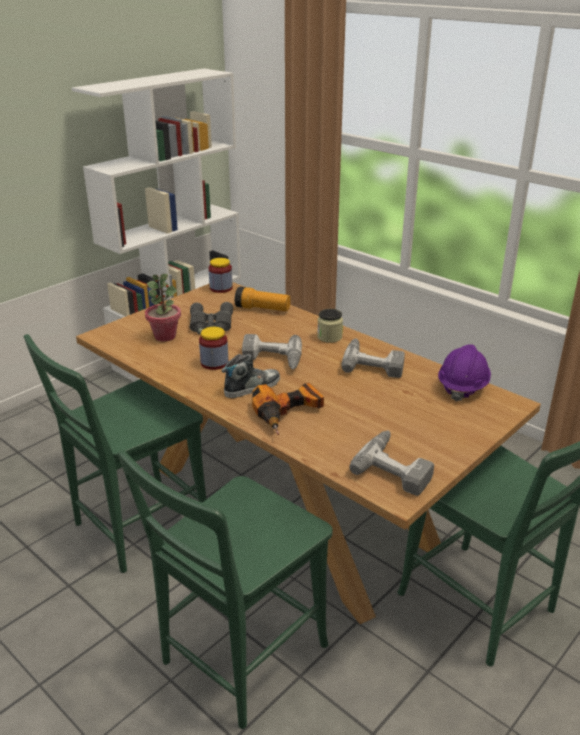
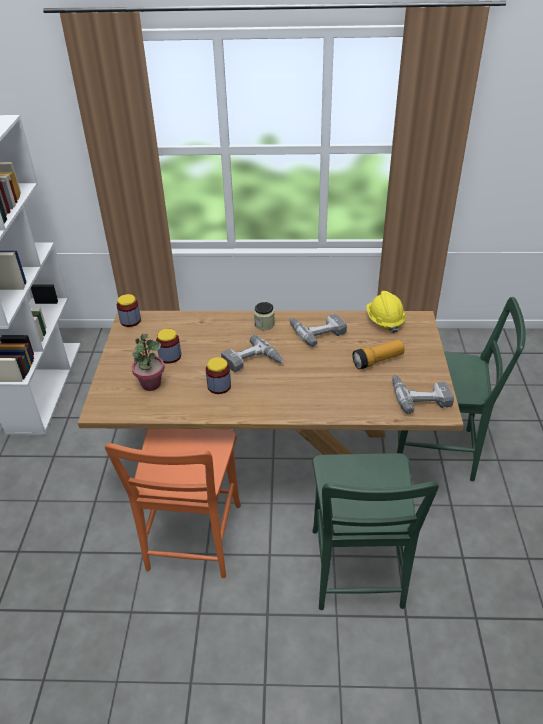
camera: 40 degrees left, 10 degrees up
(135, 527) = (192, 542): green chair -> orange chair
(211, 324) = (170, 356): grey binoculars -> jar
(252, 387) = (270, 390): shoe -> none
(262, 309) = (188, 324): flashlight -> flashlight (378, 361)
(289, 414) = (320, 396): power drill -> none
(462, 387) = (384, 321): purple hard hat -> yellow hard hat

